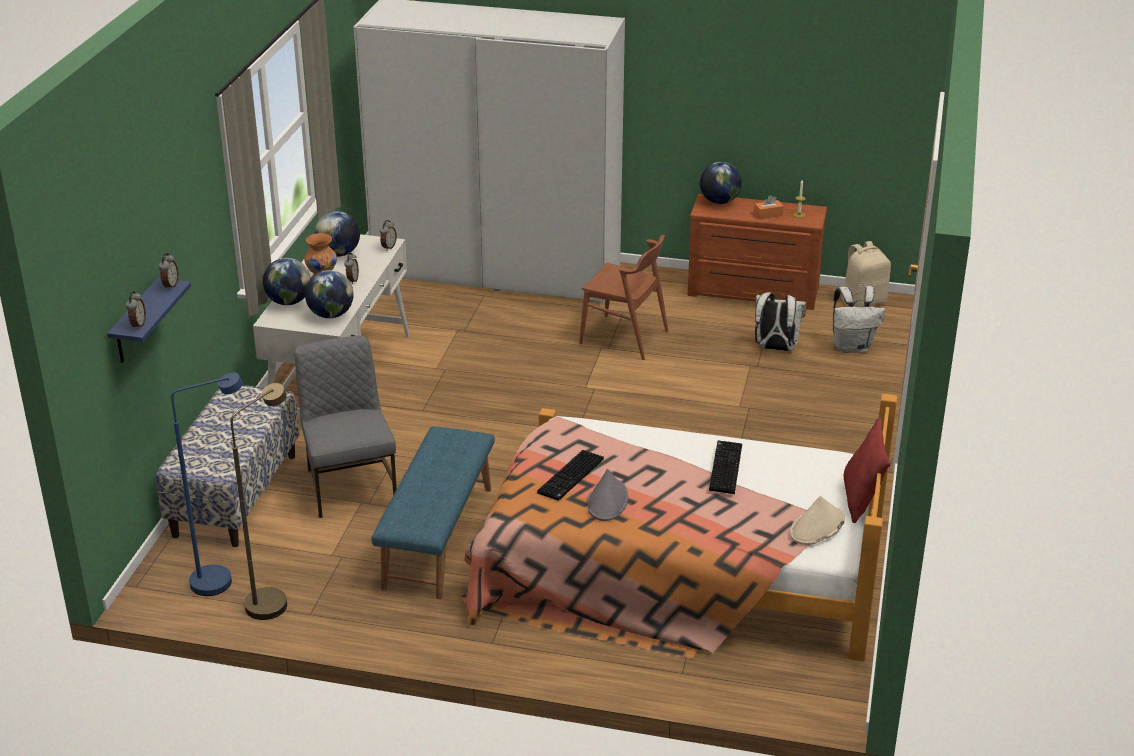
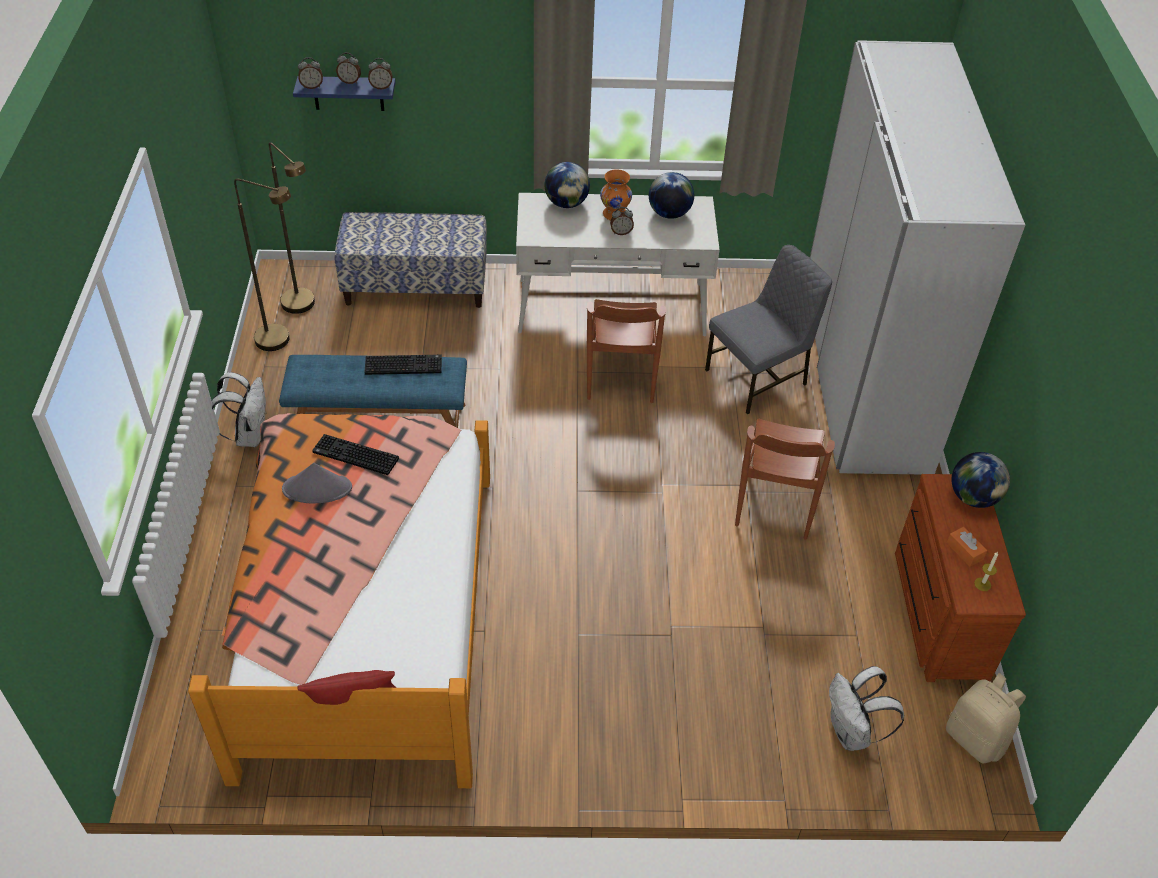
camera: 75 degrees right, 15 degrees up
(222, 578) = (304, 307): blue floor lamp -> brown floor lamp
(331, 315) = (552, 233): globe -> none
(350, 485) = (445, 350): grey chair -> grey chair (758, 377)
(388, 247) = (697, 242): alarm clock -> alarm clock (350, 81)
(439, 387) = (621, 375): none -> brown chair
(724, 467) = (387, 574): keyboard -> keyboard (404, 365)
(775, 348) = (813, 648): white backpack -> white backpack (249, 435)
(817, 527) = (290, 668): beige hat -> none

